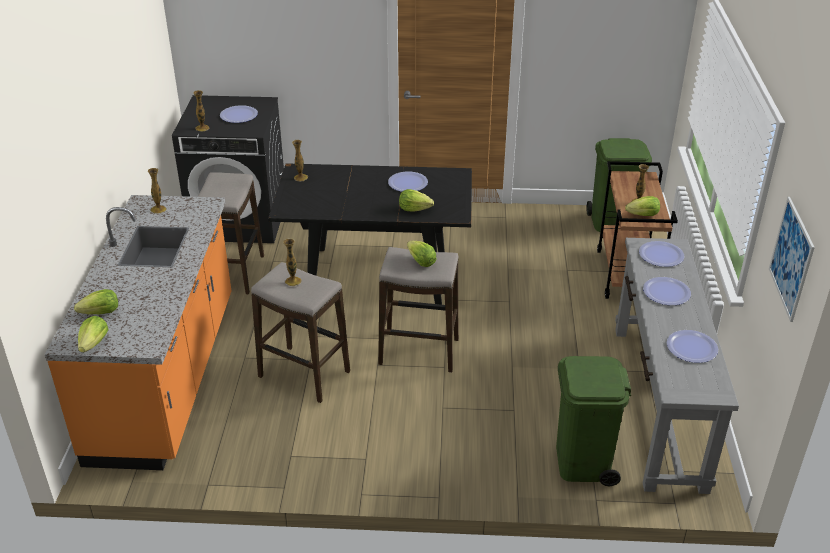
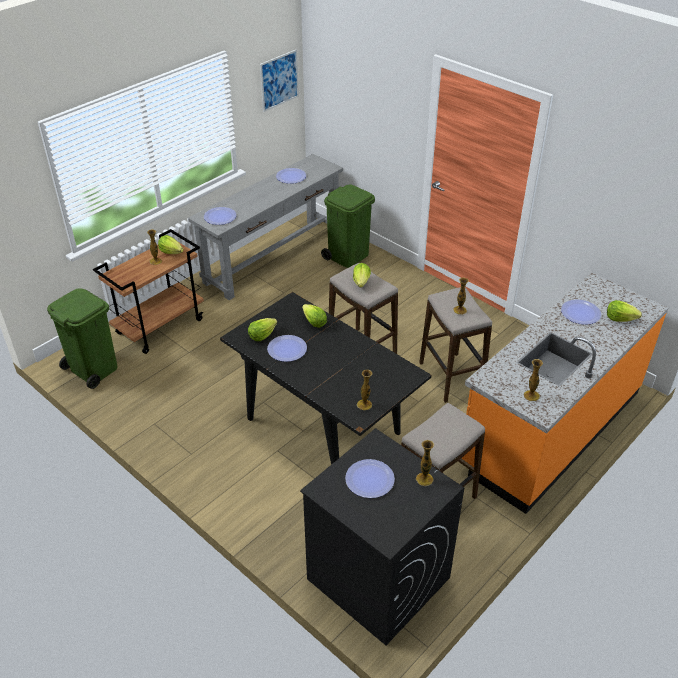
camera: 140 degrees left, 5 degrees up
(94, 344) = (632, 299): lettuce -> lettuce (262, 335)
(666, 292) = (255, 200): plate -> plate (580, 313)

